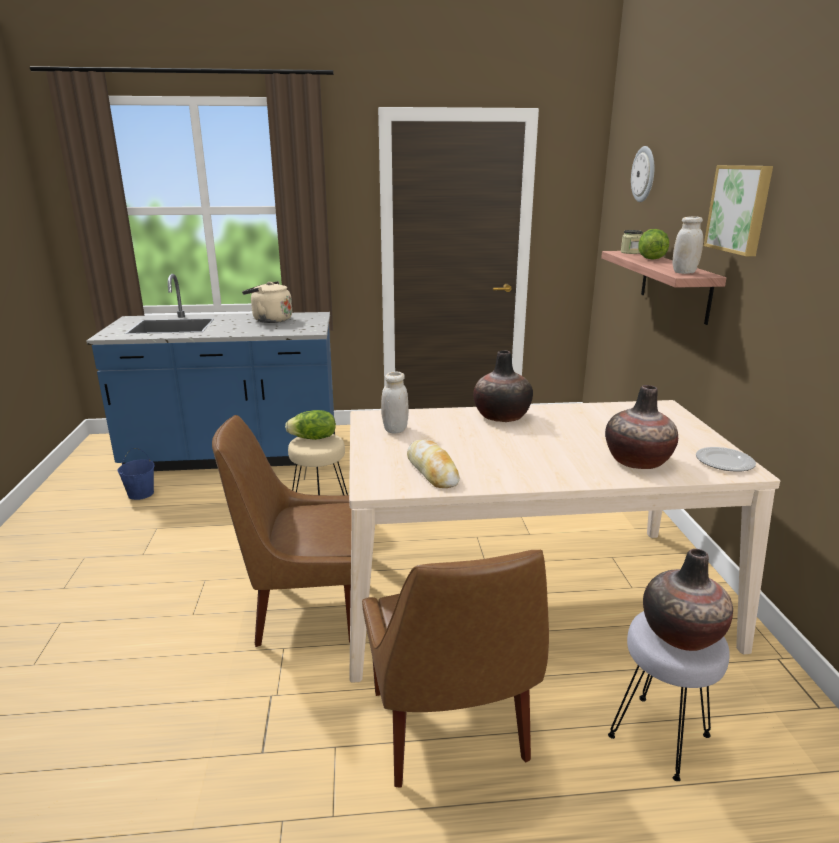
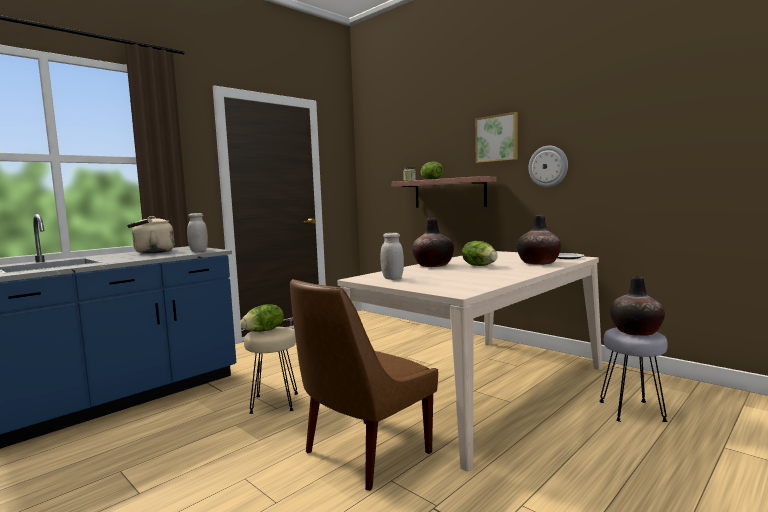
camera: 40 degrees left, 15 degrees down
(140, 494) = (48, 457): blue bucket -> none
(432, 471) = (467, 283): bread -> none
(450, 730) = (558, 459): brown chair -> none
(549, 437) = (479, 266): none -> lettuce
(644, 174) = (400, 137): wall clock -> wall clock (548, 166)
(684, 272) = (473, 176): white jar -> white jar (199, 251)

